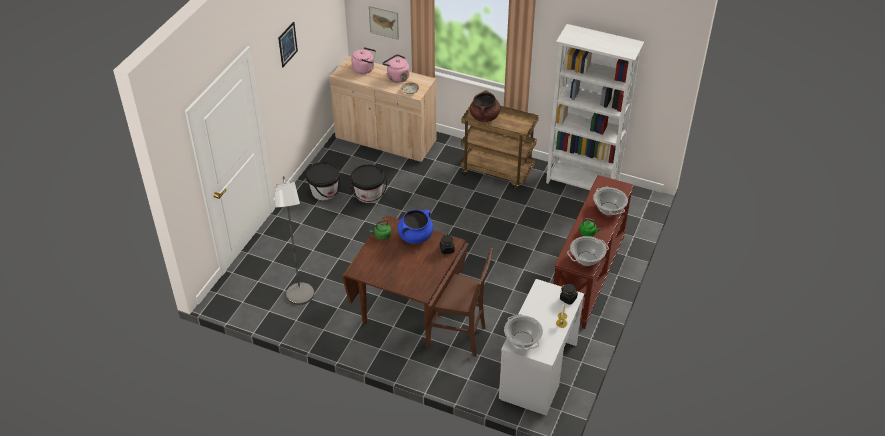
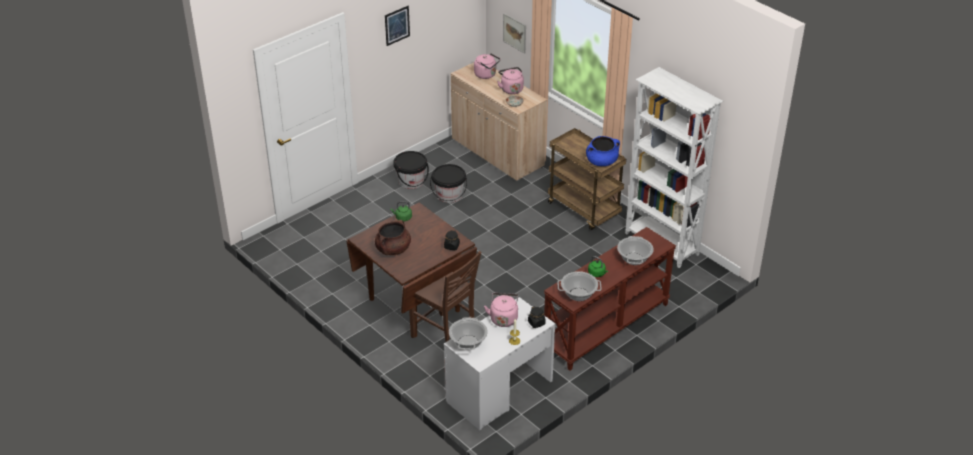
camera: 25 degrees right, 5 degrees down
(300, 298) = (330, 262): grey floor lamp -> none
(415, 236) = (432, 227): blue cooking pot -> blue cooking pot (601, 161)
(484, 117) = (575, 147): brown cooking pot -> brown cooking pot (393, 249)
(537, 304) = (503, 318): none -> pink kettle

